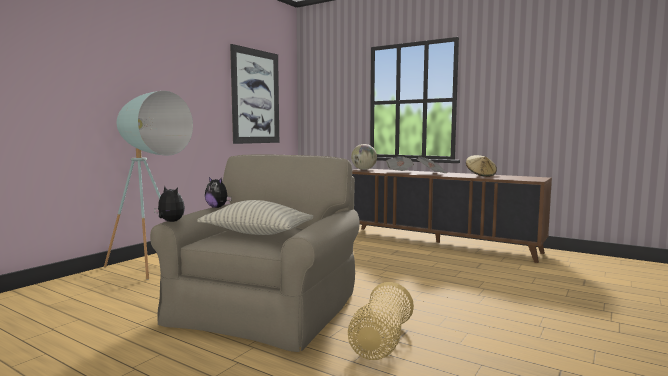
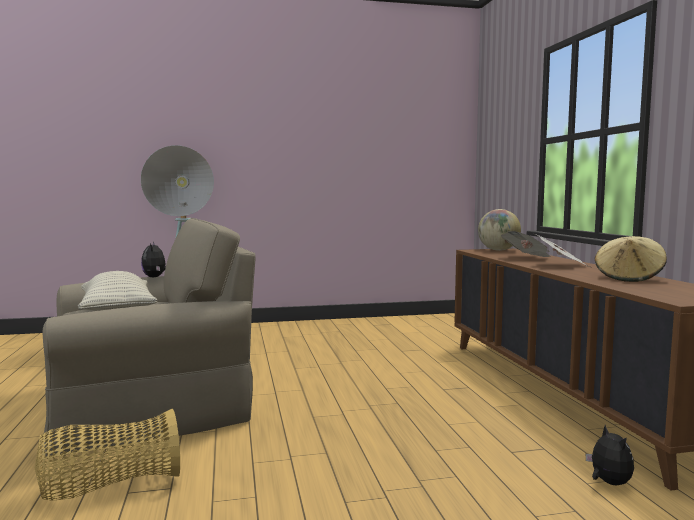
camera: 45 degrees right, 0 degrees up
(170, 222) = (71, 285): plush toy -> plush toy (608, 482)
(256, 97) = (391, 143): picture -> none

